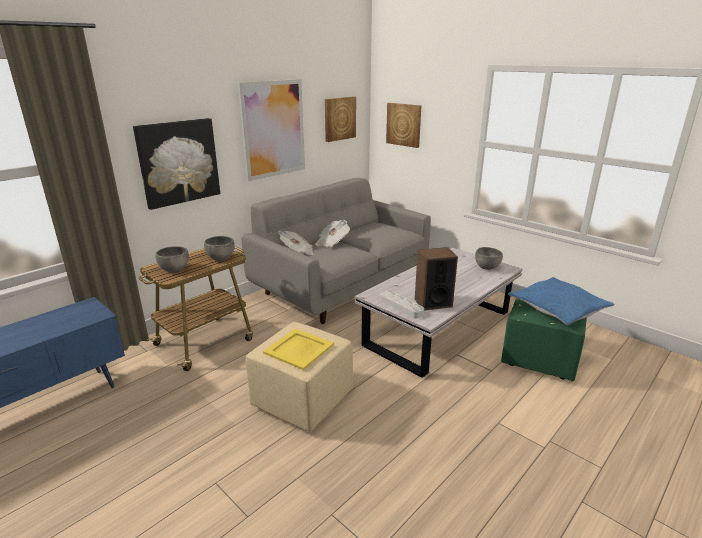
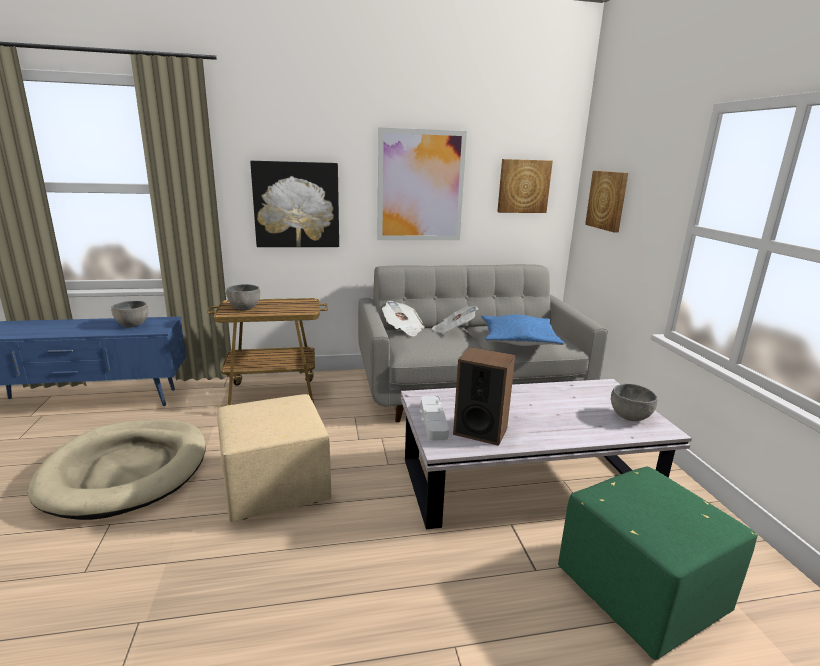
camera: 35 degrees right, 5 degrees down
(166, 446) = (127, 471): none -> beige dog bed
(221, 258) = (294, 309): grey bowl -> grey bowl (132, 325)
(299, 349) = (263, 420): yellow tray -> none
(557, 308) = (676, 515): blue pillow -> blue pillow (518, 339)

